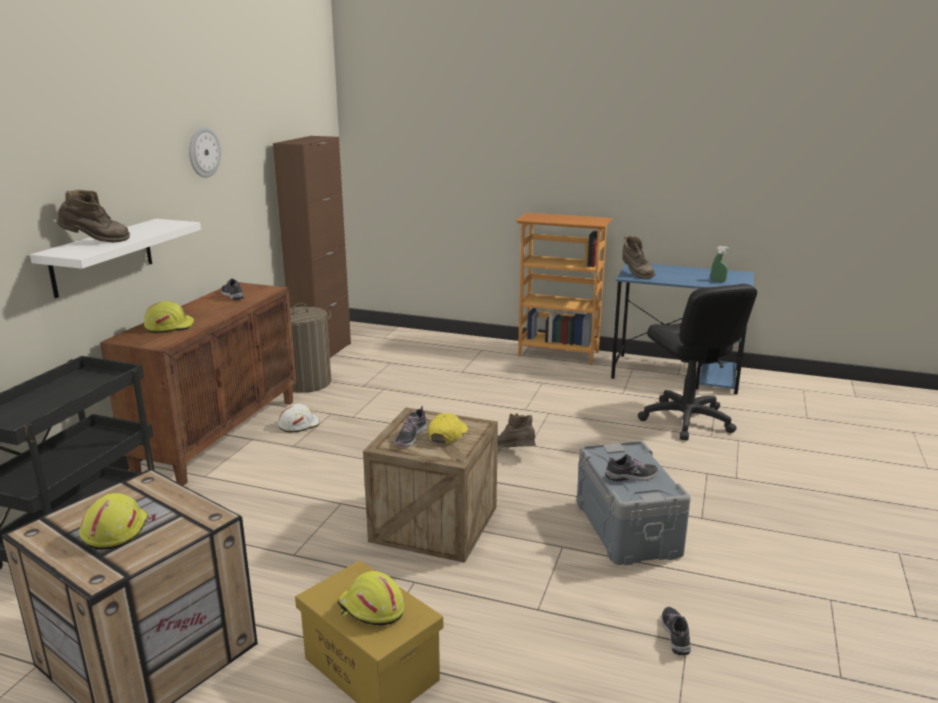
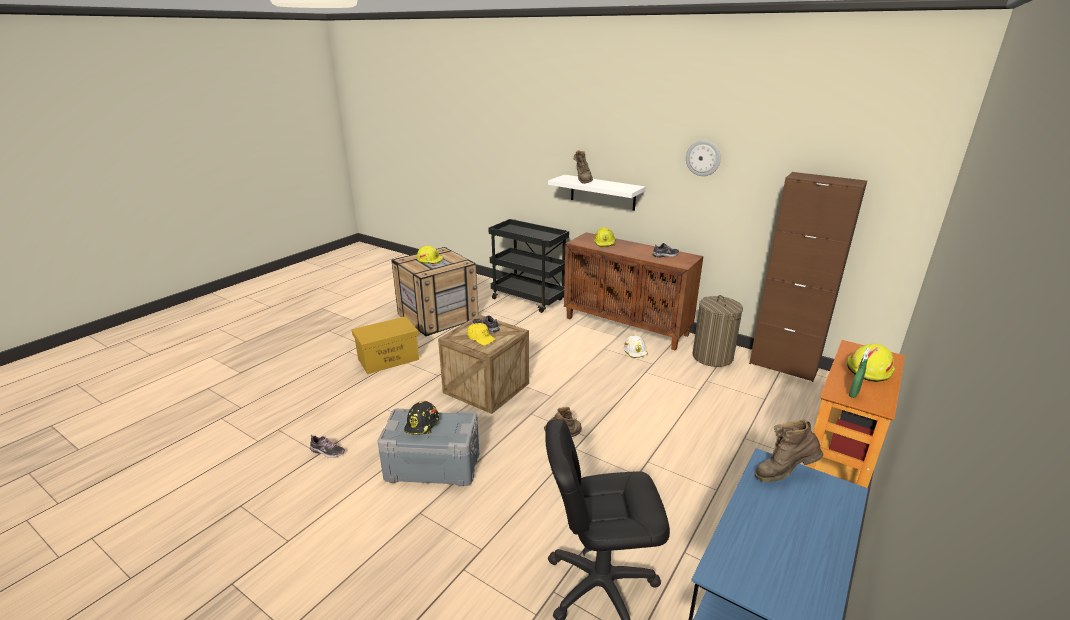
camera: 105 degrees right, 5 degrees up
(371, 609) = (381, 329): yellow hard hat -> yellow hard hat (868, 369)
(631, 476) = (422, 425): shoe -> black hard hat
(718, 281) = (752, 555): green spray bottle -> green spray bottle (853, 394)

